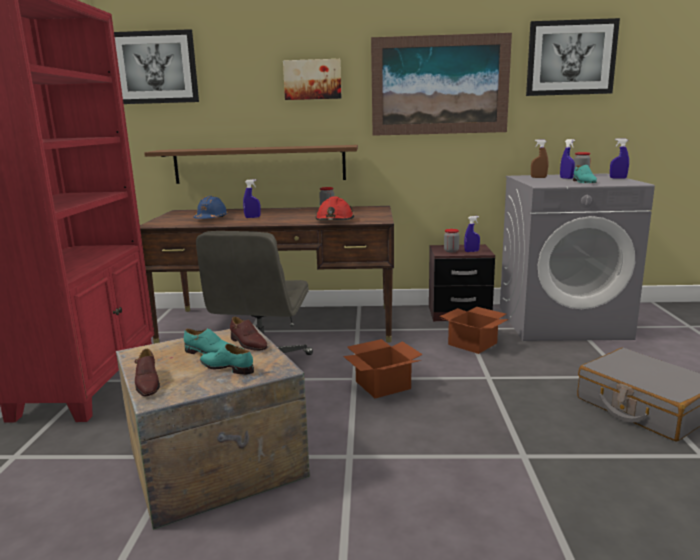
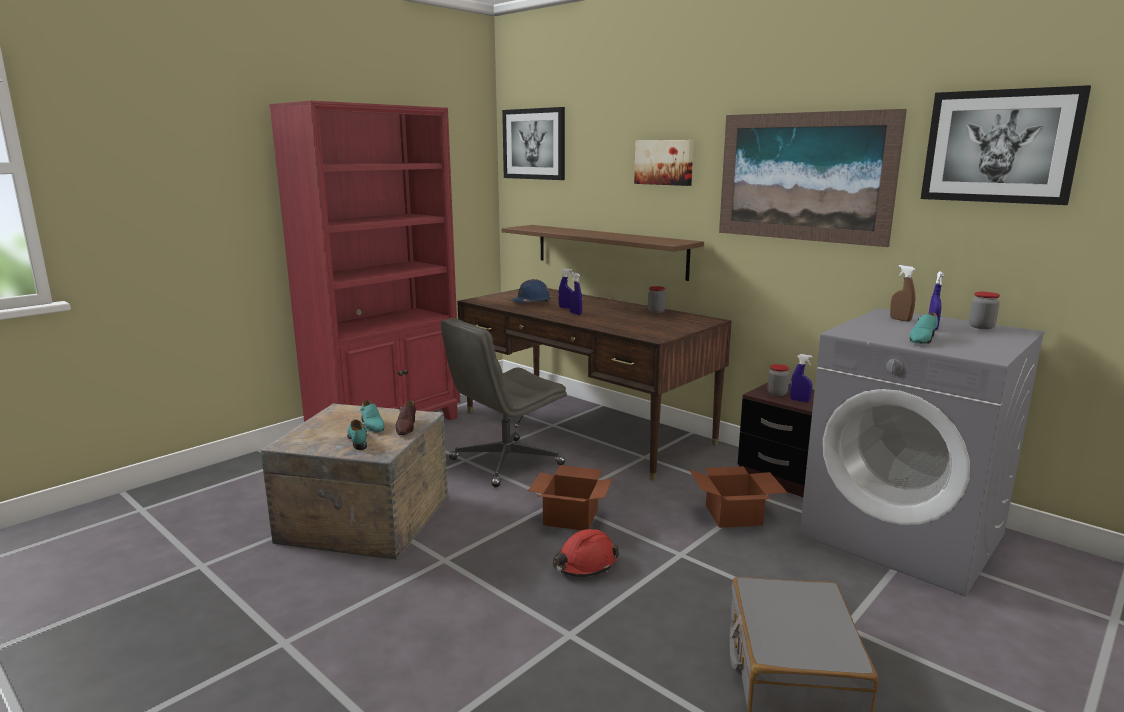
camera: 40 degrees right, 0 degrees up
(147, 384) = (301, 433): brown shoe -> none
(334, 221) = (617, 328): red hard hat -> red hard hat (585, 564)
(618, 178) = (1008, 343): blue spray bottle -> blue spray bottle (575, 314)

